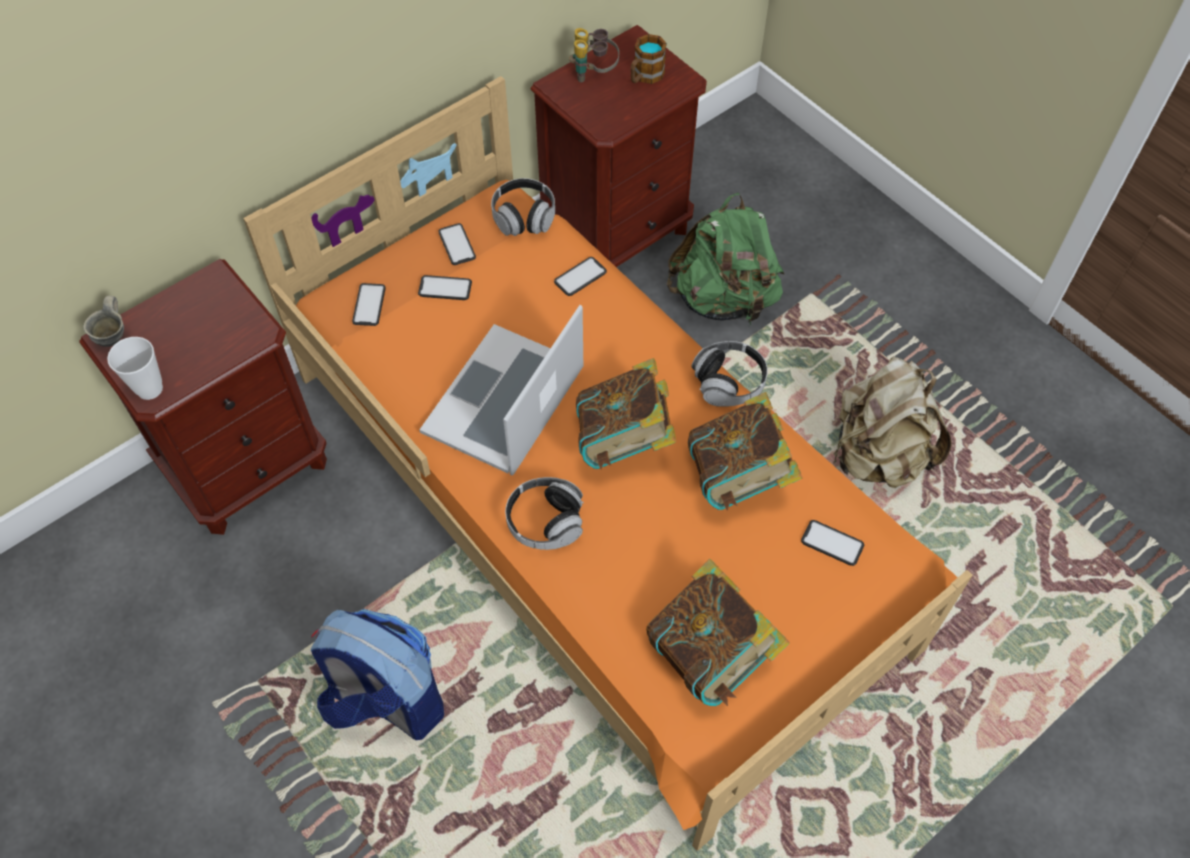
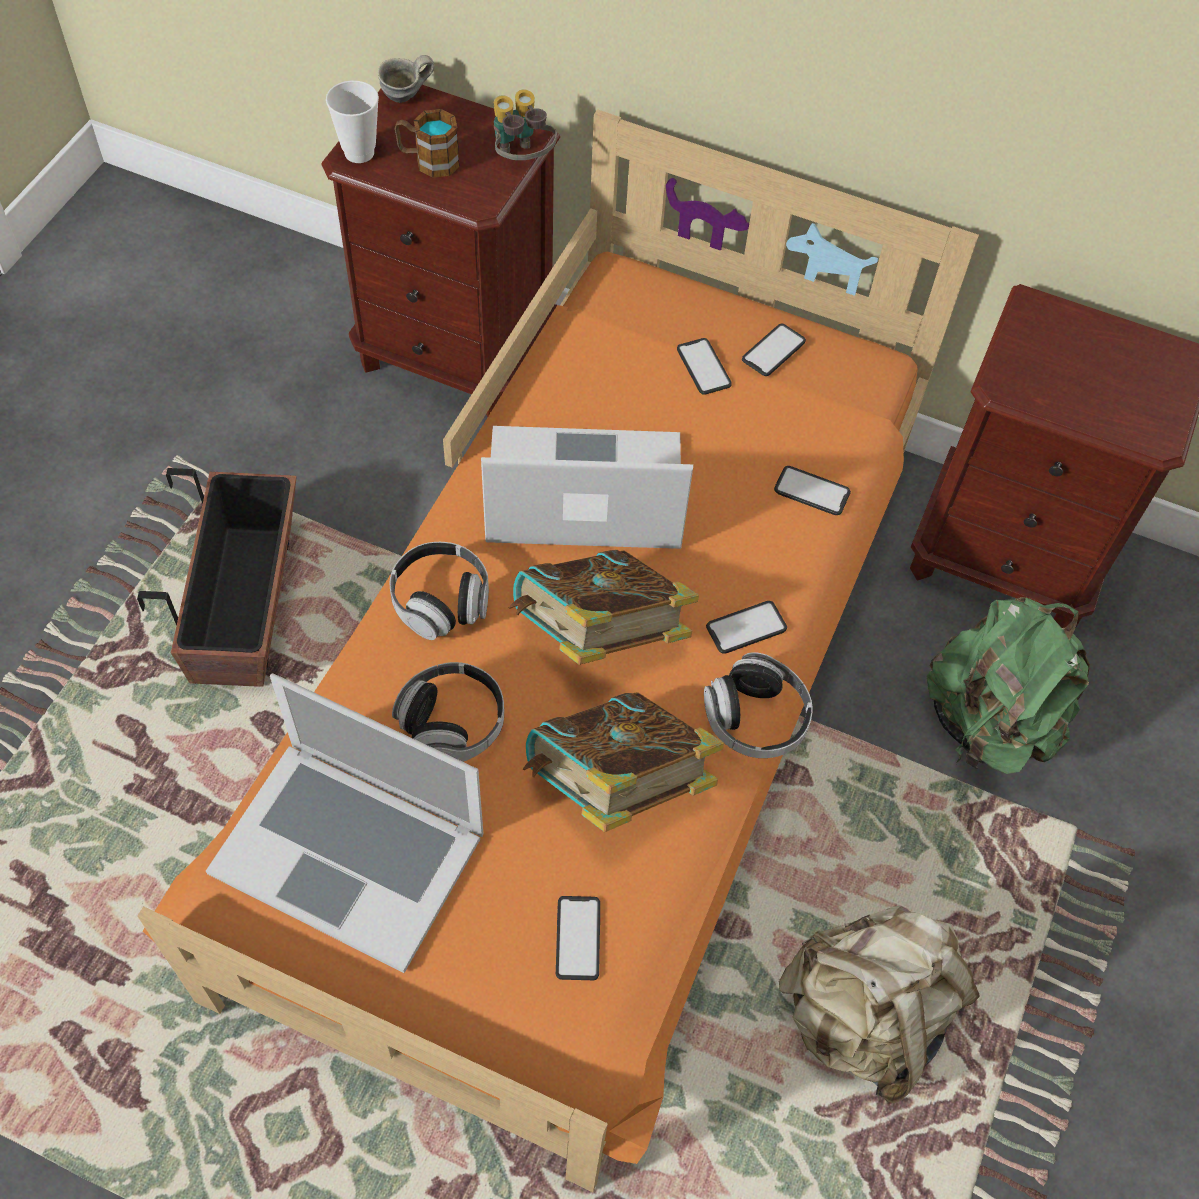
camera: 60 degrees right, 0 degrees up
(369, 305) = (634, 310): phone -> phone (746, 628)
(386, 700) = (246, 604): backpack -> planter
(524, 217) = (861, 397): headphones -> headphones (452, 724)
(594, 74) = (1085, 337): binoculars -> binoculars (521, 160)
(645, 76) = (1127, 392): mug -> mug (428, 161)
(711, 653) = (349, 851): book -> laptop

